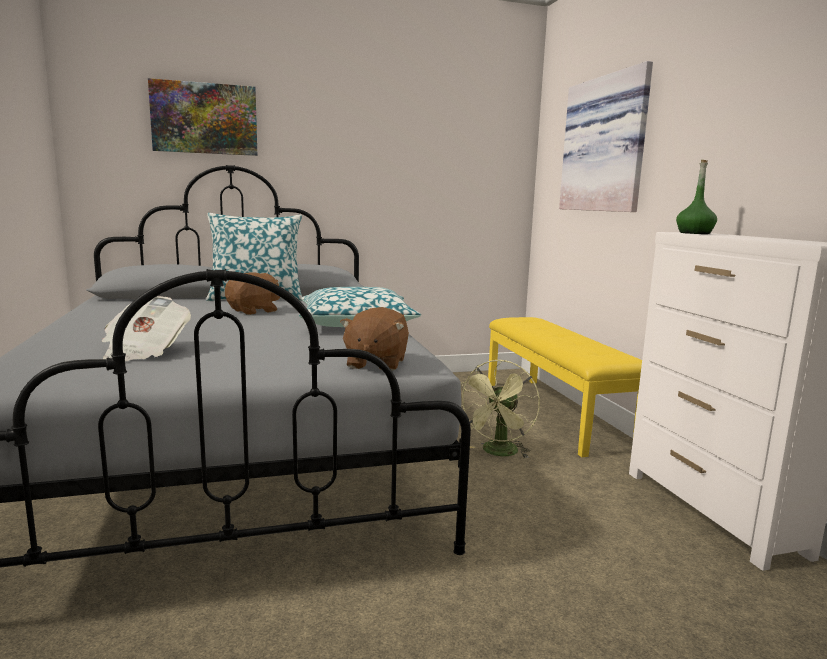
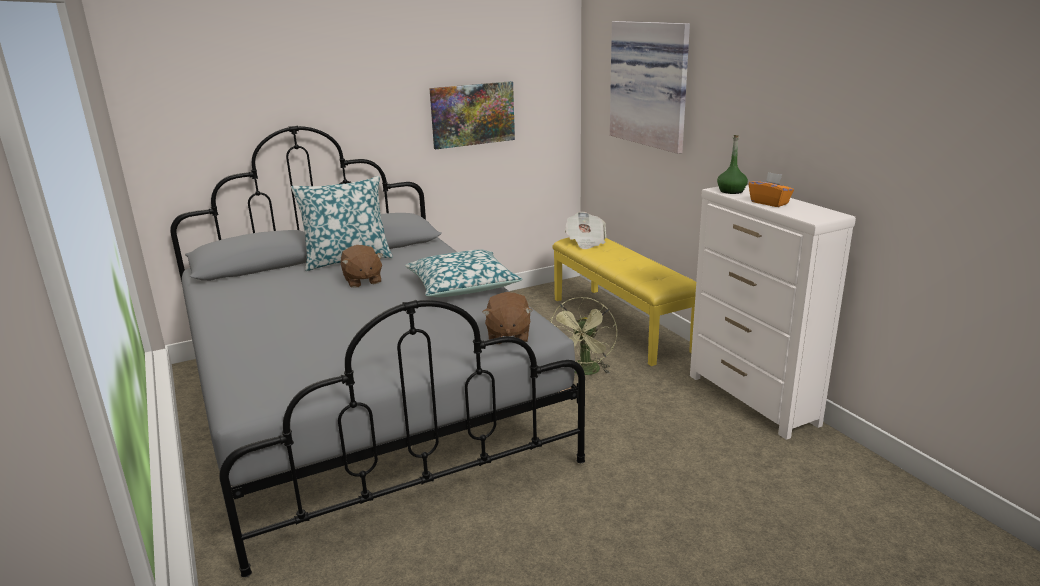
camera: 10 degrees left, 10 degrees up
(144, 352) = (320, 349): newspaper -> newspaper (585, 242)
(205, 118) = (261, 81): picture -> picture (472, 114)
(254, 311) = (362, 281): brown plush toy -> brown plush toy turned 120 degrees clockwise
(747, 237) = (769, 203): none -> orange tissue box

